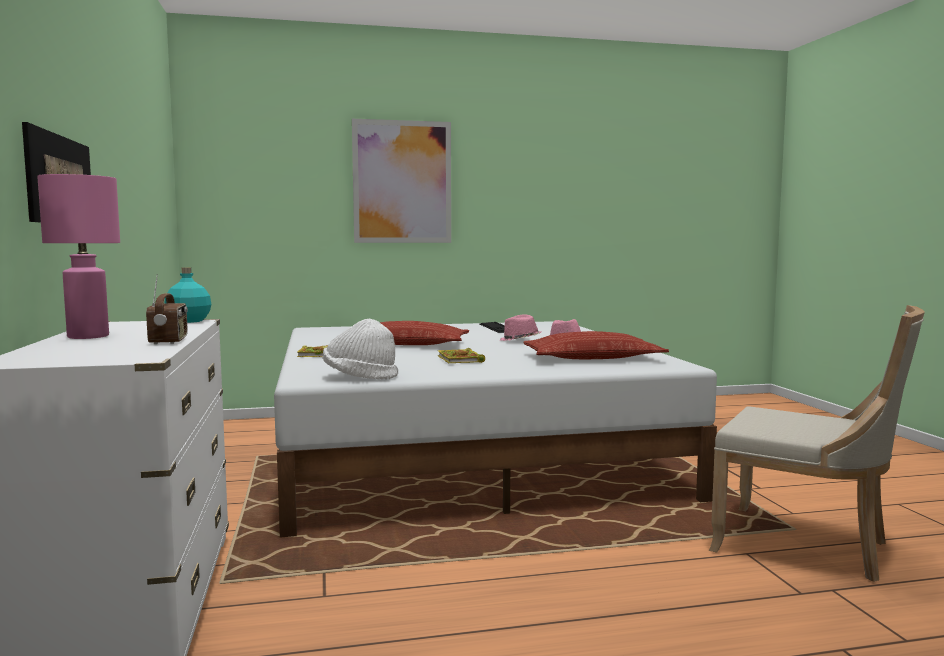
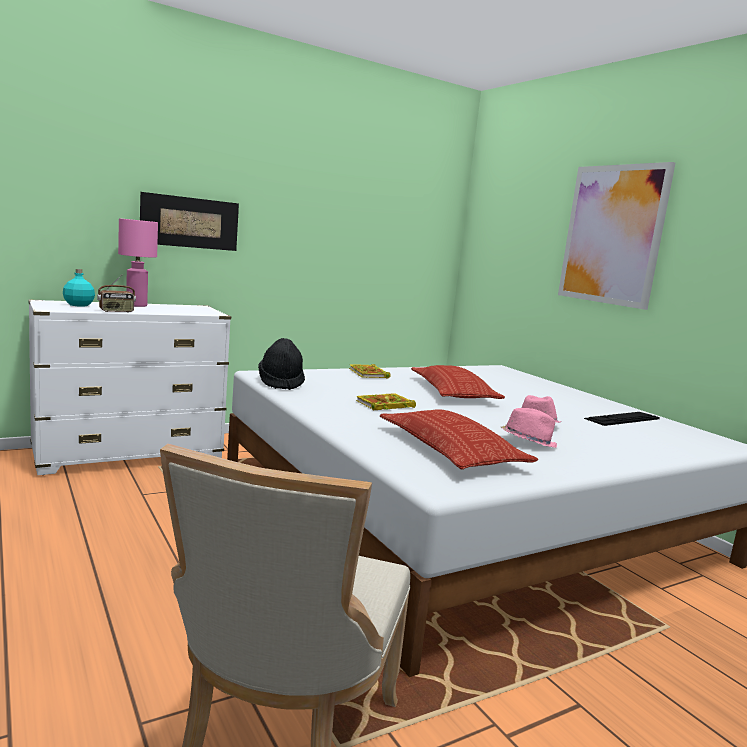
camera: 70 degrees right, 5 degrees up
(189, 321) = (211, 313): turquoise bottle -> turquoise bottle (78, 305)
(360, 377) = (281, 383): white hat -> black hat

